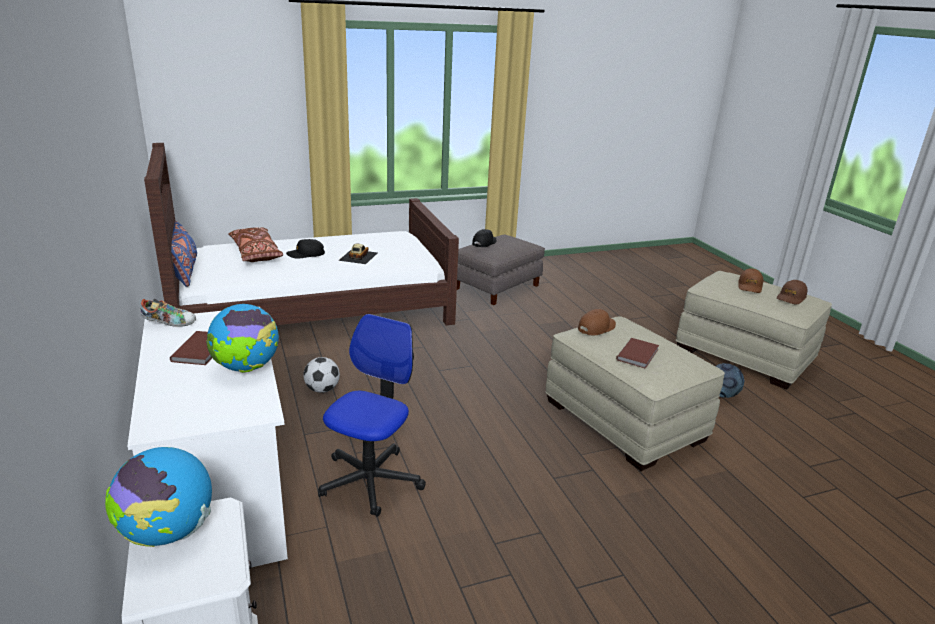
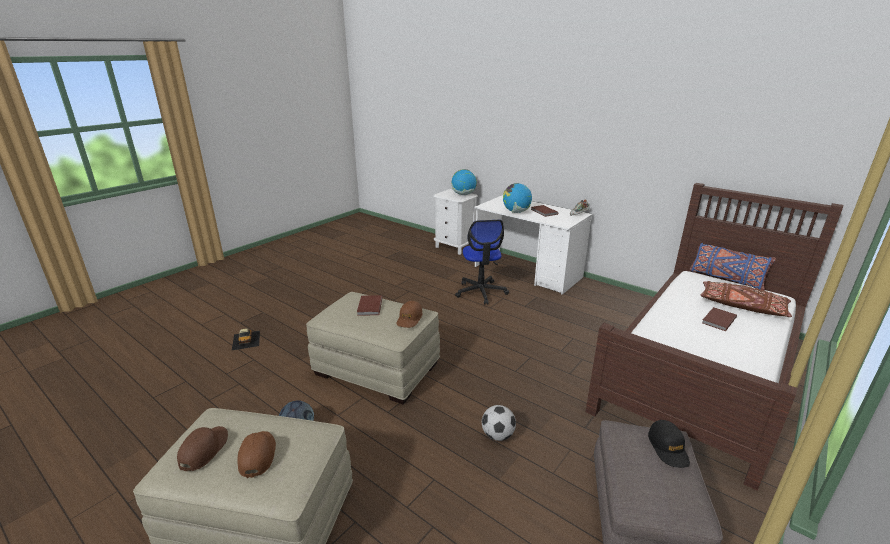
camera: 150 degrees right, 0 degrees up
(306, 254) = (717, 320): black cap -> brown book
(322, 389) = (569, 317): football -> football (497, 435)
(358, 256) = (686, 335): toy car -> toy car (246, 340)

